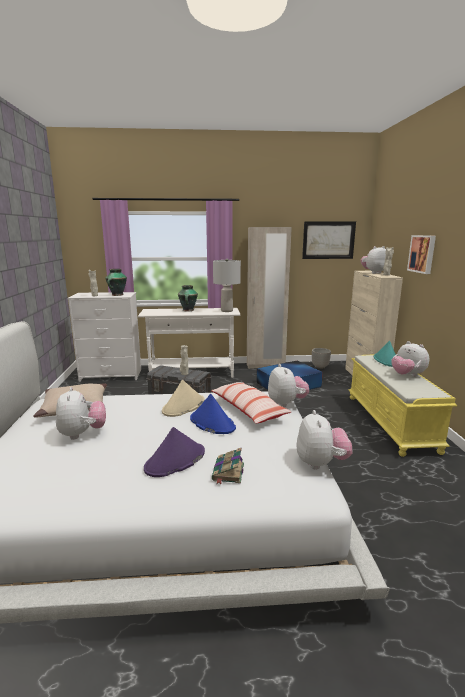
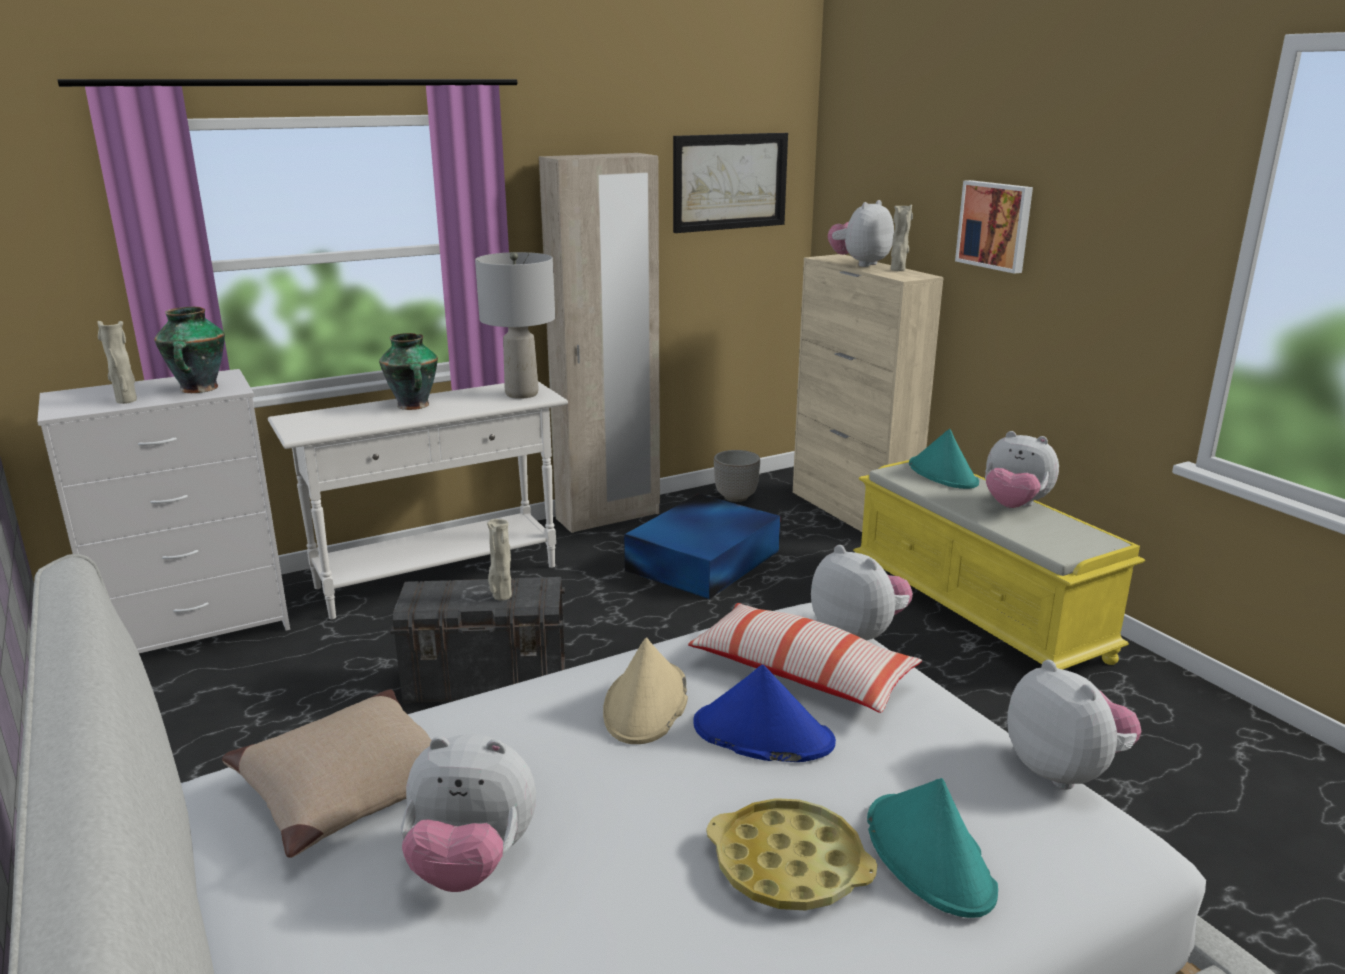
camera: 25 degrees left, 5 degrees up
(82, 434) = (471, 864): plush toy -> plush toy turned 135 degrees clockwise
(175, 460) = (789, 865): purple hat -> yellow tray
(228, 472) = (930, 856): book -> turquoise hat

